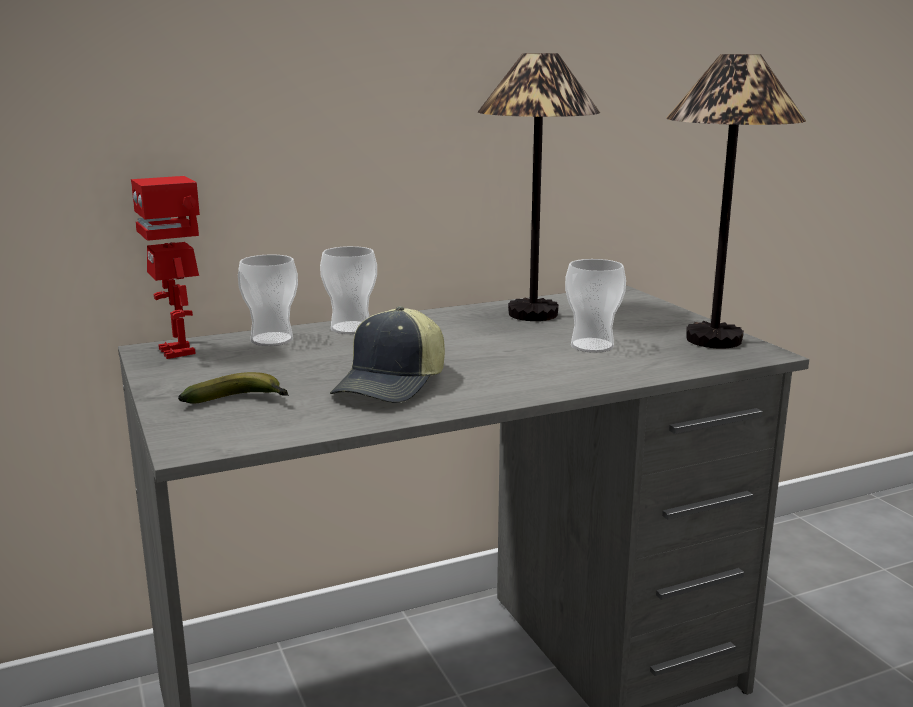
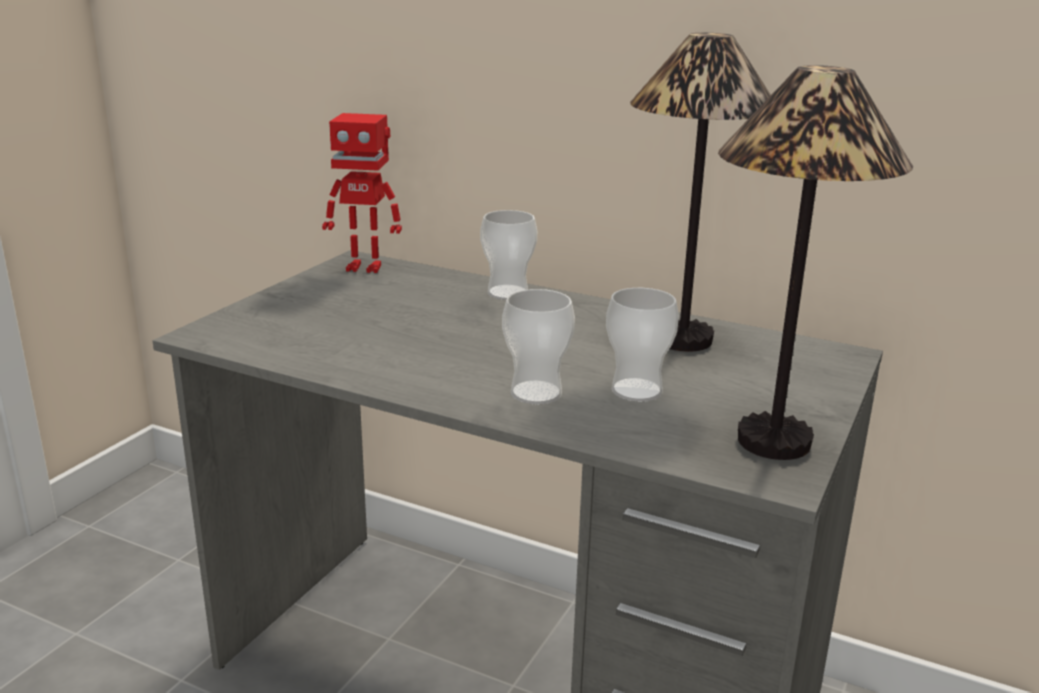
camera: 50 degrees right, 5 degrees up
(179, 351) = (365, 267): toy robot -> toy robot turned 105 degrees counterclockwise
(241, 402) = (294, 318): banana -> none
(272, 340) = (435, 281): cup -> cup (536, 393)
(393, 385) = (399, 349): cap -> none

